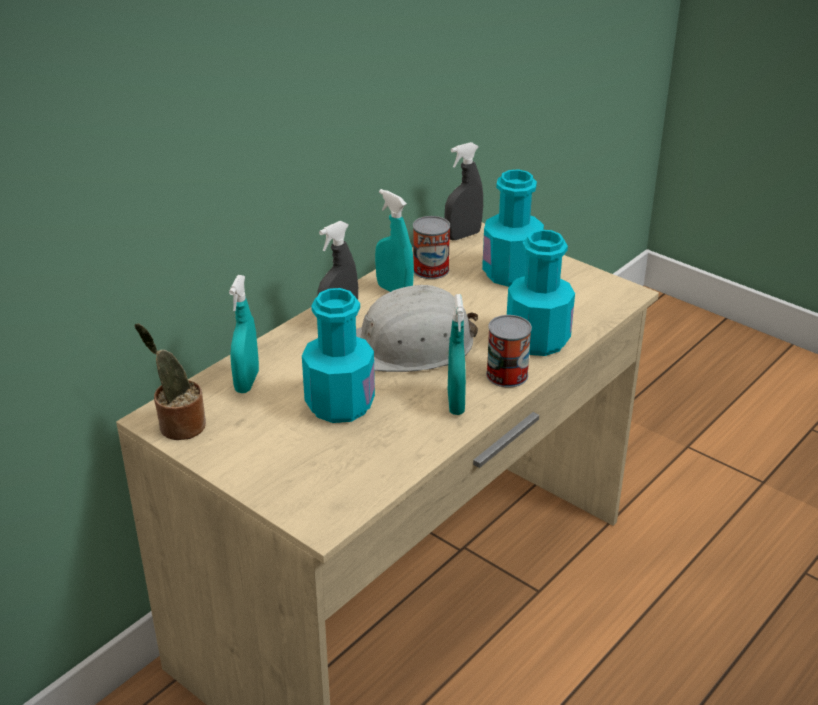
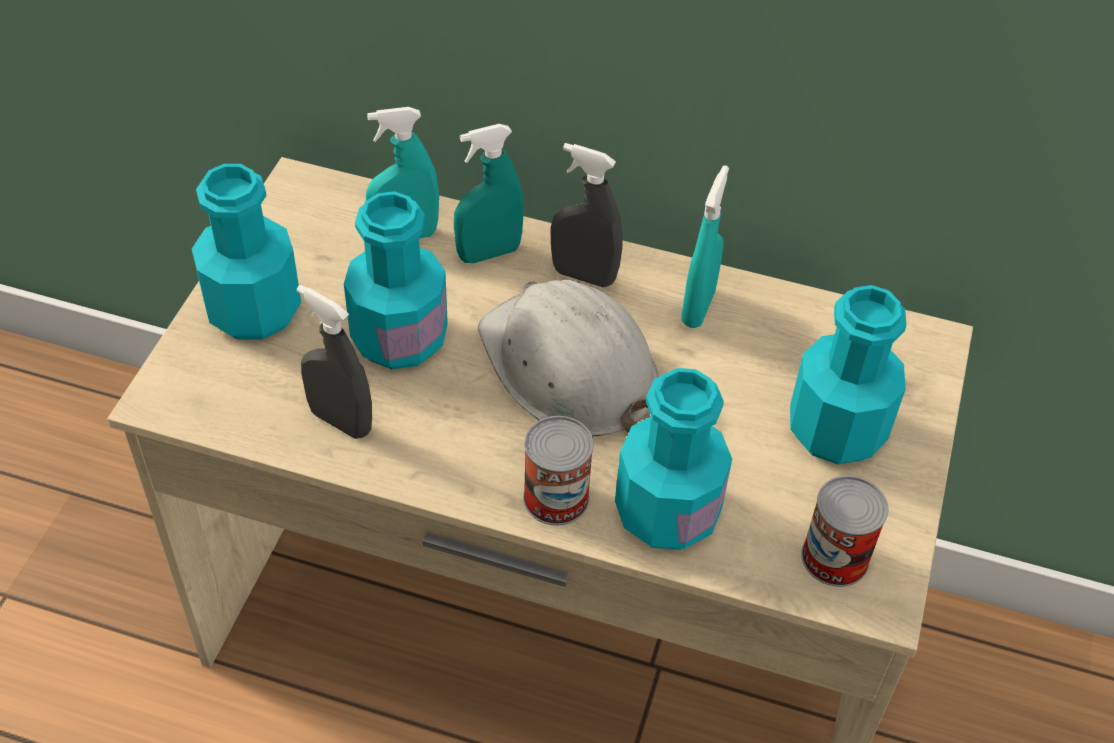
camera: 65 degrees right, 15 degrees up
(178, 426) = (292, 209): potted plant -> none
(267, 463) = (254, 310): none -> turquoise bottle
(430, 269) = (781, 330): can -> can (835, 557)
(455, 403) = (459, 457): turquoise spray bottle -> turquoise spray bottle (489, 253)
(463, 235) = (907, 339): grey spray bottle -> grey spray bottle (340, 421)

